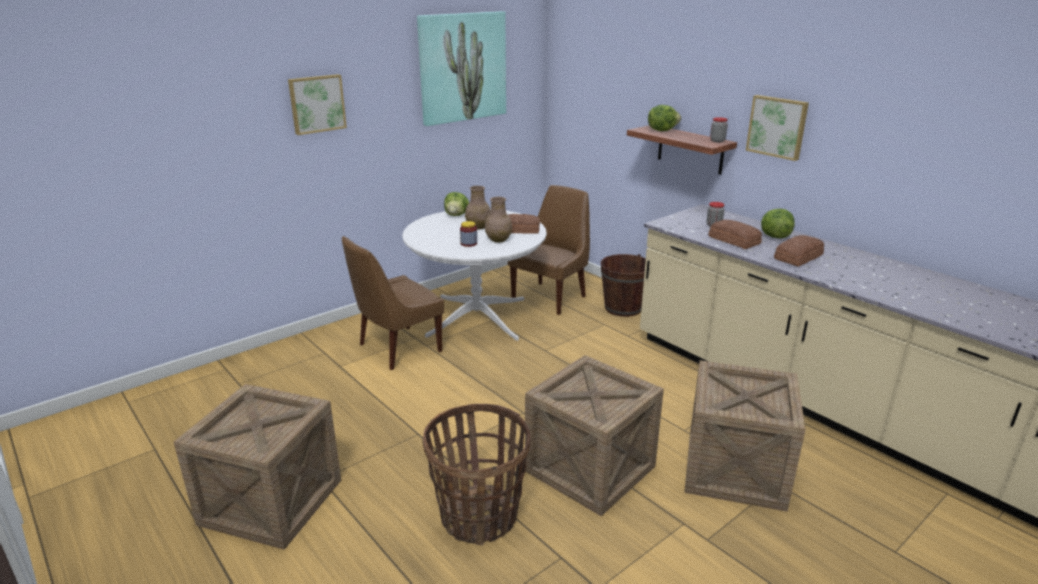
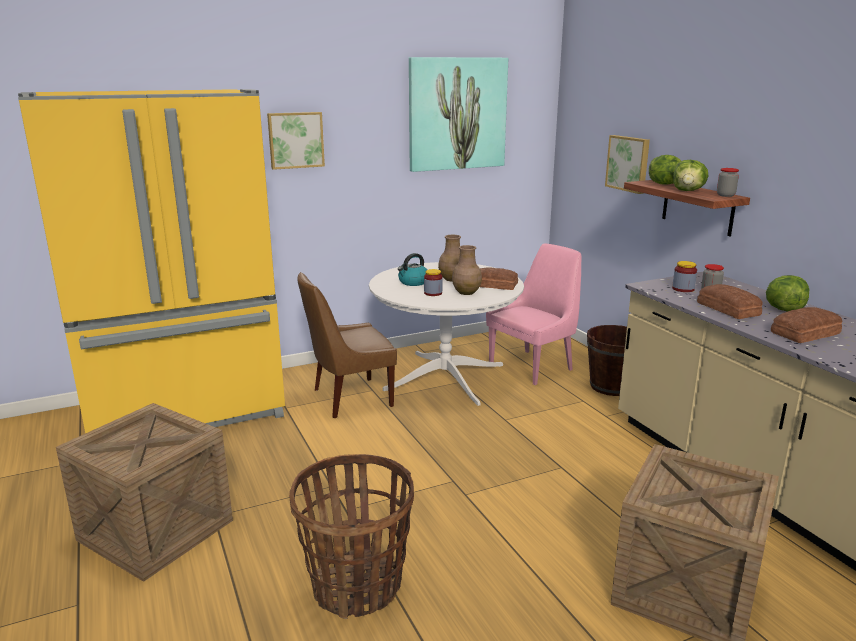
camera: 15 degrees right, 5 degrees down
(242, 384) = (187, 412): none -> yellow fridge
(444, 234) = (413, 282): none -> kettle
(456, 215) = (436, 267): lettuce -> lettuce (688, 191)
(550, 297) = (533, 366): brown chair -> pink chair
(590, 468) = (505, 555): crate -> none
(691, 224) = (683, 289): none -> jar
(777, 127) = (798, 178): picture -> picture (628, 163)

